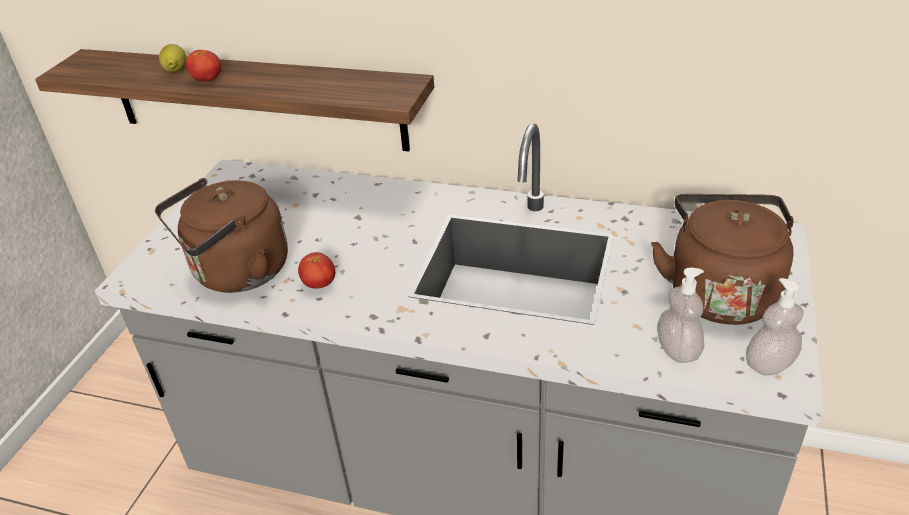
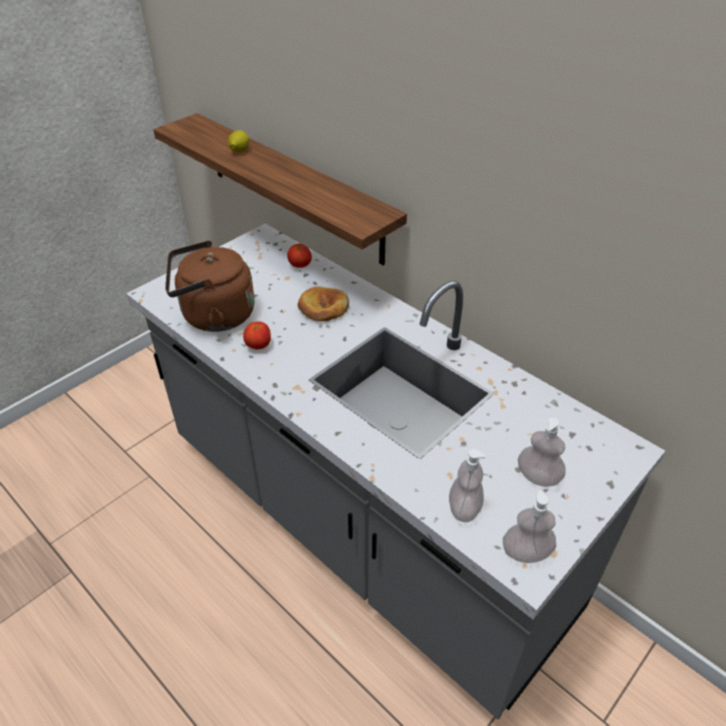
camera: 25 degrees right, 5 degrees up
(207, 80) = (252, 165): tomato -> tomato (300, 265)
(364, 219) = (323, 307): none -> bread
(719, 292) = (538, 477): brown kettle -> soap dispenser

